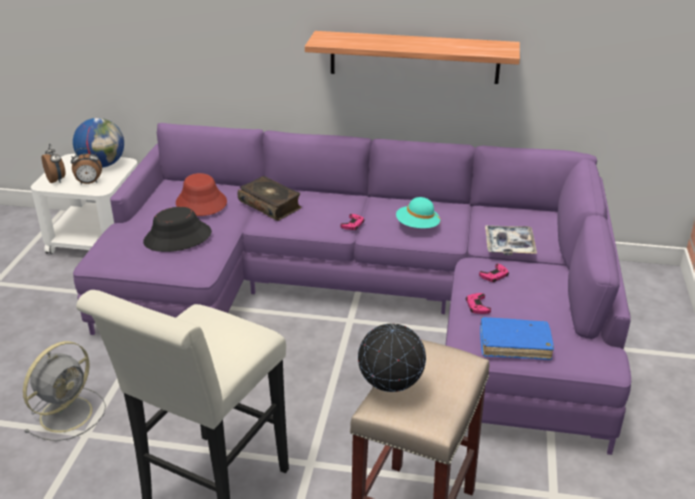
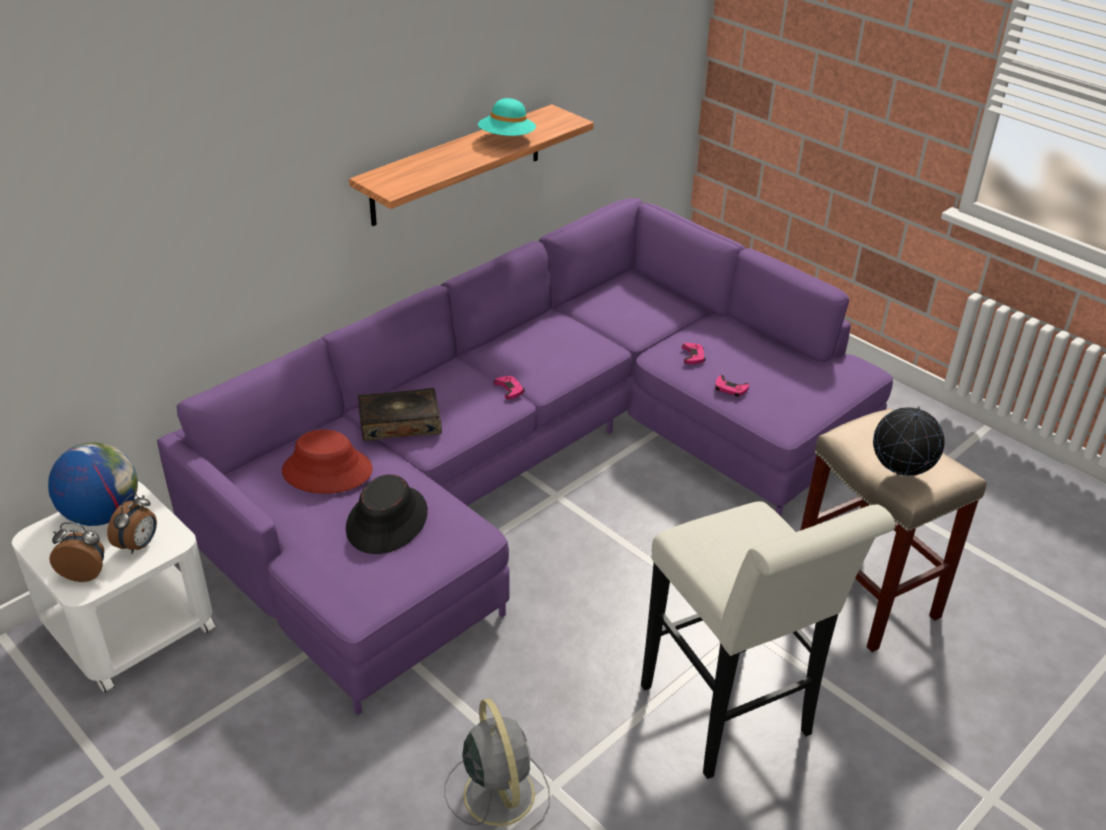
camera: 55 degrees left, 5 degrees up
(417, 226) = (562, 354): turquoise hat -> turquoise hat (507, 139)
(509, 245) = (654, 323): tray -> none
(514, 344) = (804, 399): blue book -> none

